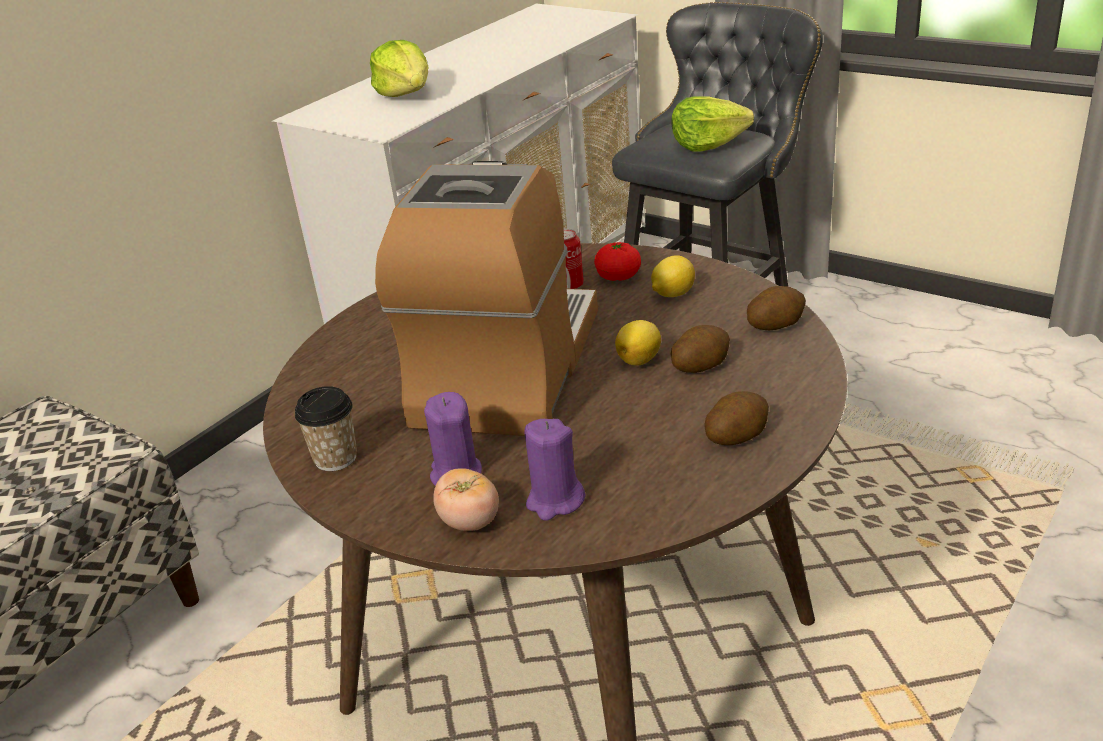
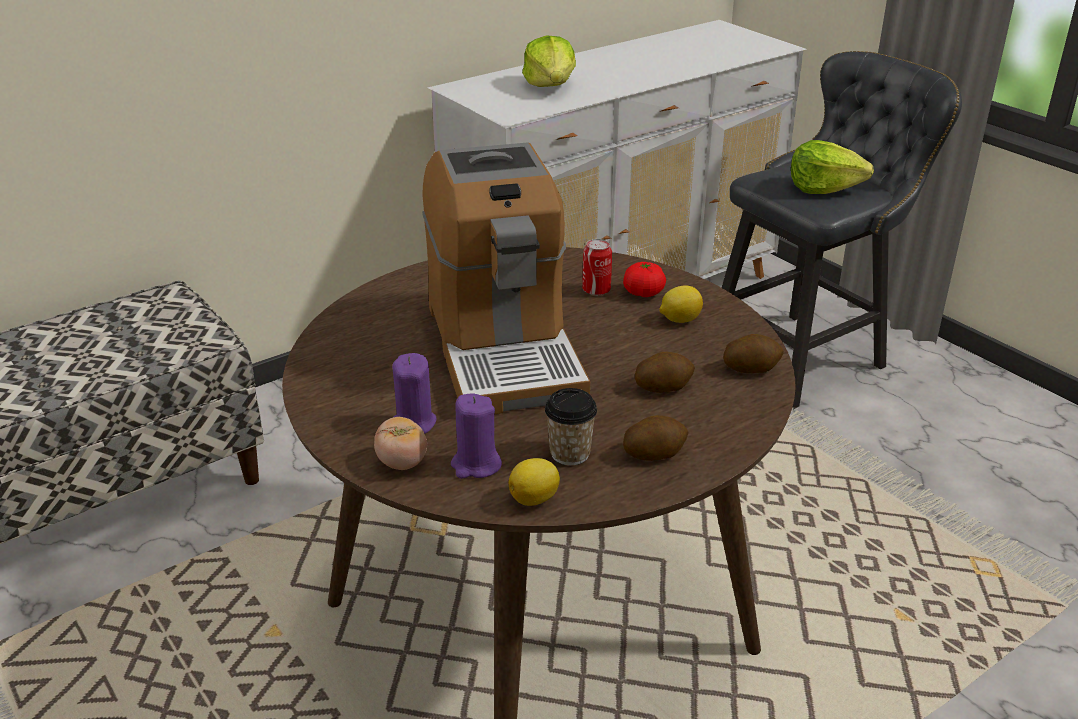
camera: 15 degrees right, 0 degrees up
(335, 458) = (331, 385): cup -> cup (570, 453)
(507, 369) = (503, 349): coffee machine -> coffee machine turned 135 degrees clockwise
(640, 360) = (615, 369): lemon -> lemon (535, 499)

